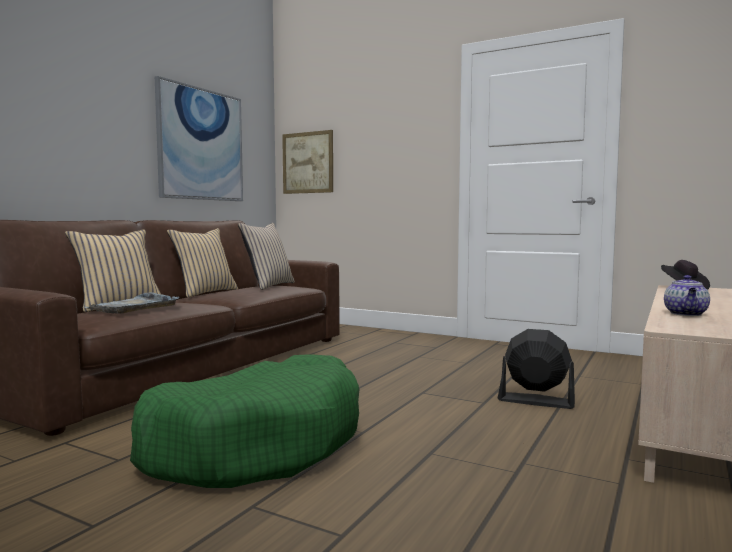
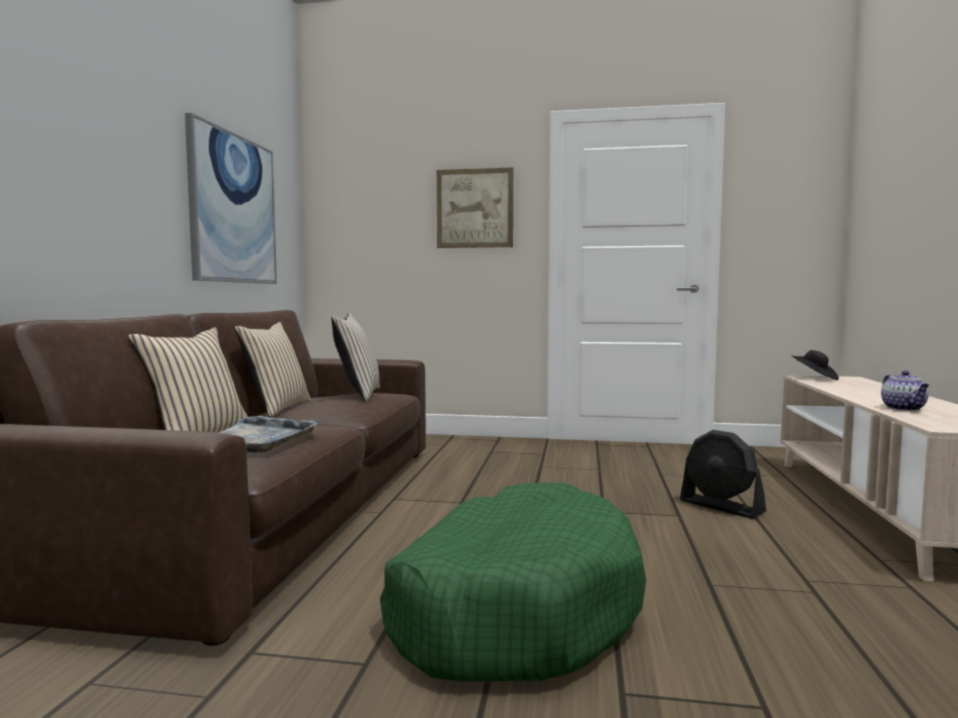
camera: 20 degrees left, 0 degrees up
(308, 162) = (350, 236): picture -> picture (474, 208)
(535, 401) = (721, 506): black fan -> black fan turned 135 degrees counterclockwise

